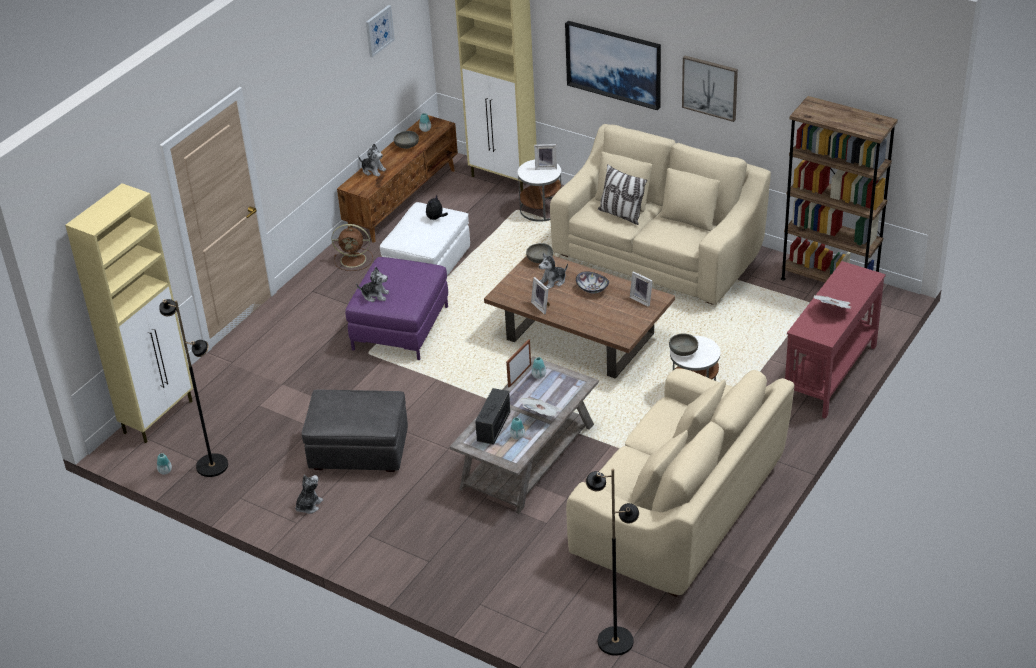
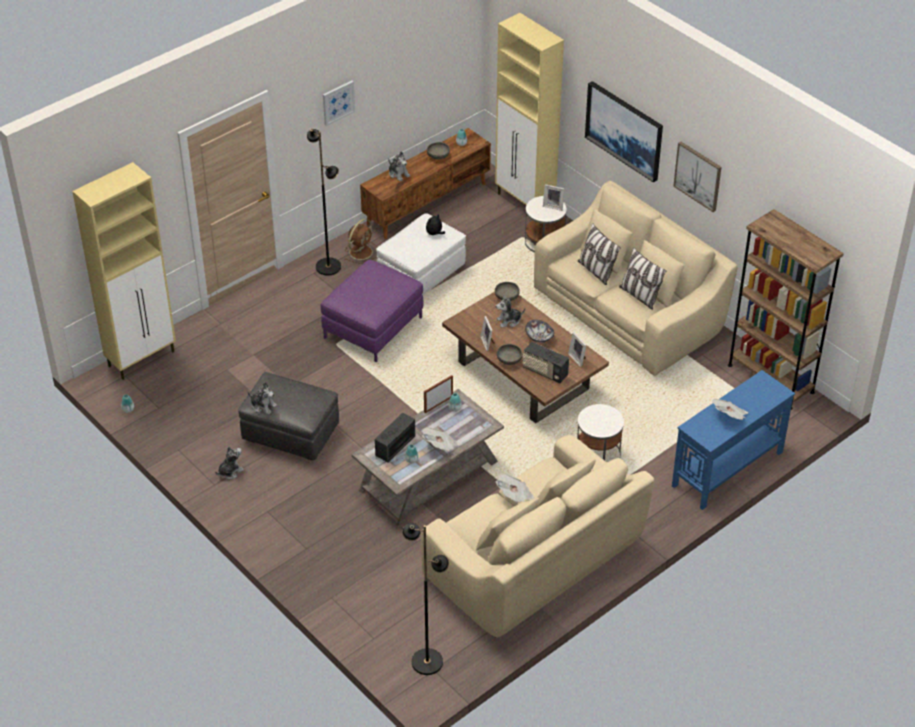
camera: 15 degrees right, 5 degrees up
(212, 465) = (167, 414): black floor lamp -> black floor lamp (328, 266)
(354, 260) = (361, 251): brown fan -> brown fan turned 75 degrees counterclockwise
(375, 295) = (349, 296): plush toy -> plush toy (263, 406)
(379, 30) = (425, 51): picture -> picture (338, 102)
(614, 320) = (544, 372): none -> radio
(645, 442) = (515, 495): none -> newspaper
(677, 226) = (639, 296): none -> pillow
(683, 351) = (590, 418): grey bowl -> grey bowl (509, 360)
(830, 374) = (726, 469): red console table -> blue console table

